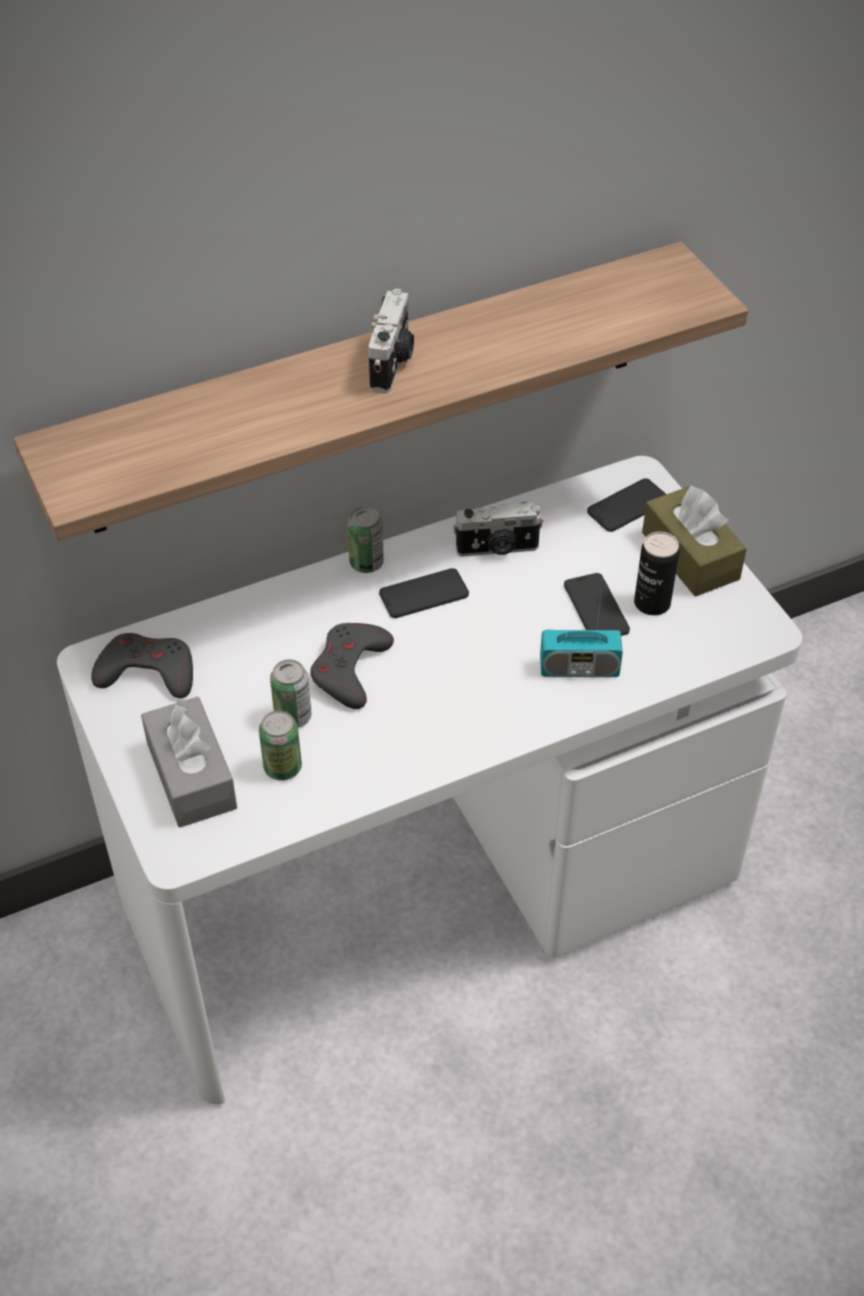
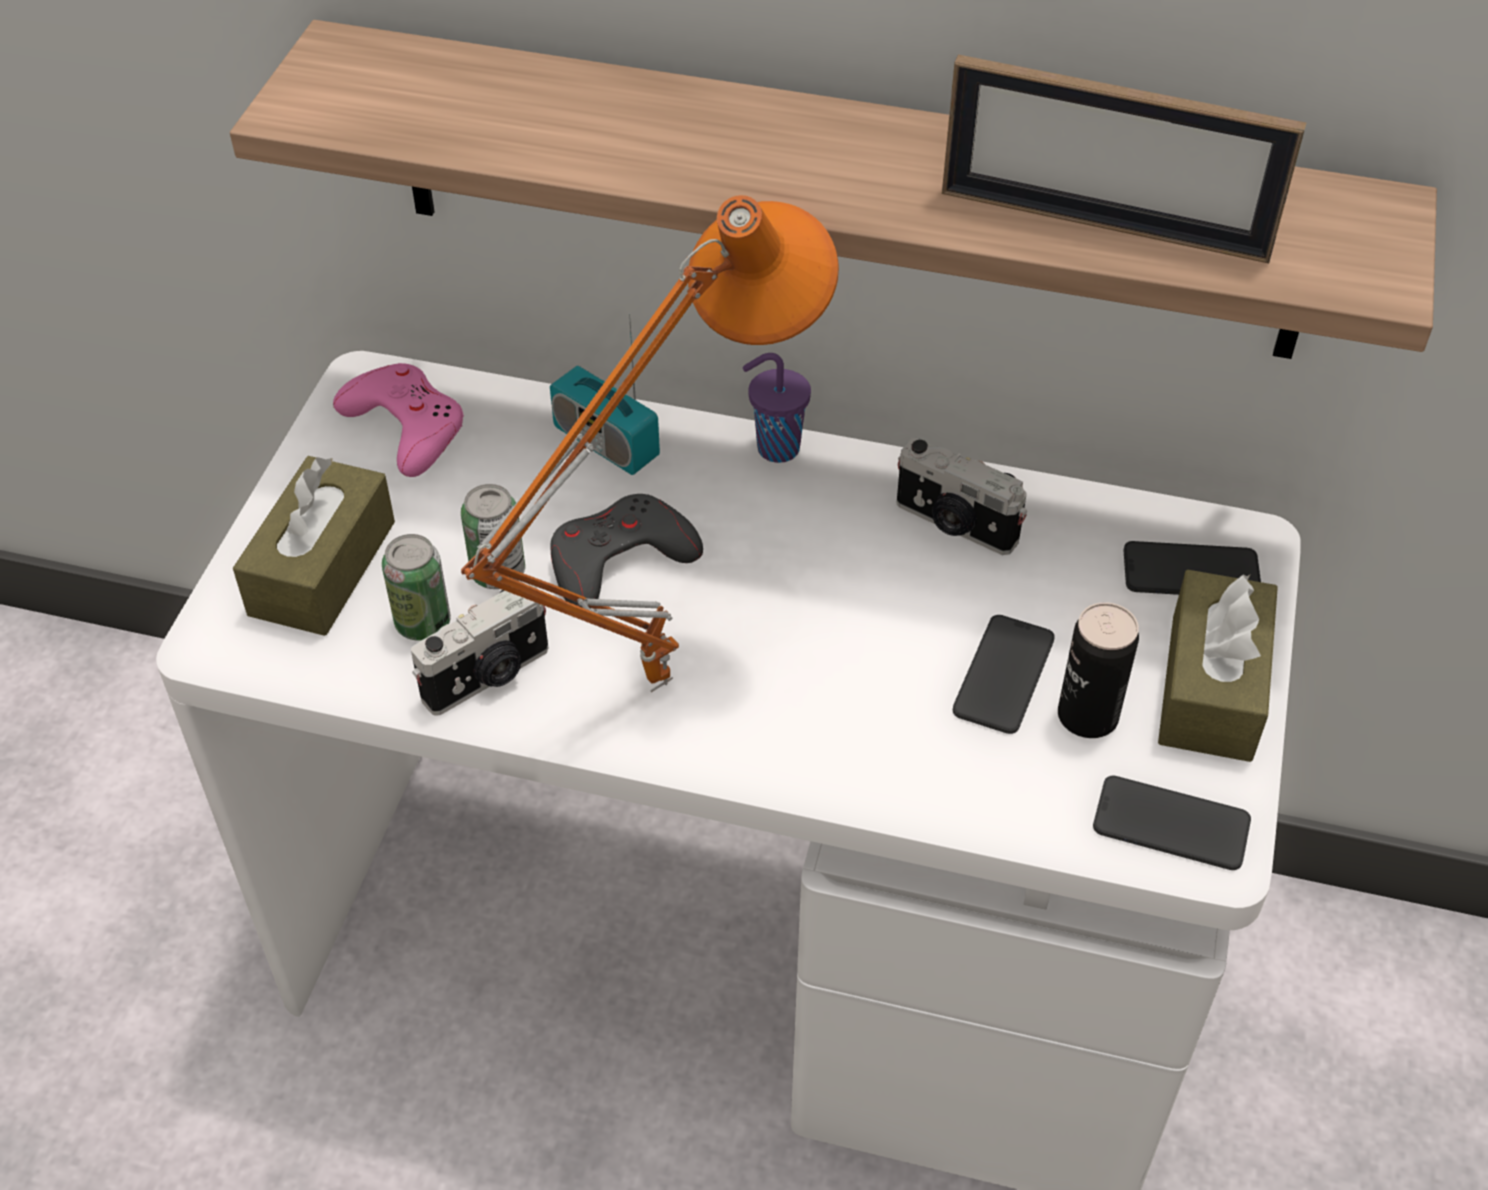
camera: 40 degrees right, 0 degrees up
(147, 672) = (405, 426): grey game controller -> pink game controller
(191, 776) = (322, 568): grey tissue box -> brown tissue box
(366, 563) = (775, 448): can -> purple cup
(392, 363) = (828, 148): camera -> camera (489, 677)
(424, 594) = (802, 525): phone -> phone (1171, 824)
(435, 717) = (655, 679): none -> orange table lamp
(564, 334) = (1103, 224): none -> picture frame
(579, 668) = (897, 736): radio -> radio (606, 443)

